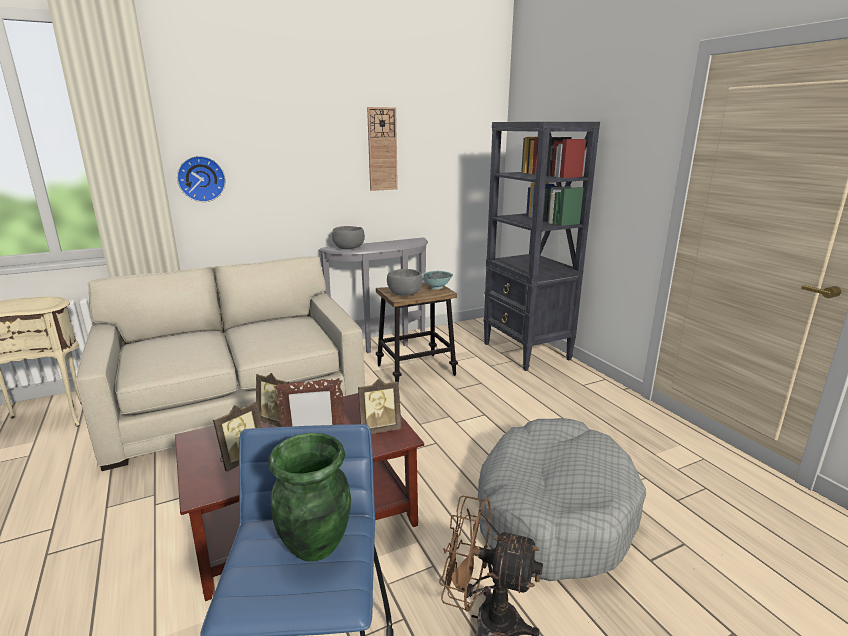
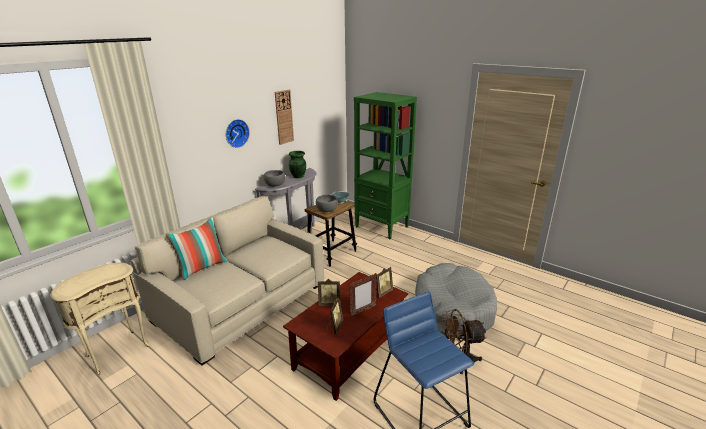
camera: 25 degrees left, 5 degrees up
(178, 334) = (202, 268): none -> pillow
(201, 178) = (183, 158): wall clock -> wall clock (236, 133)
(314, 545) = (431, 345): green vase -> green vase (298, 176)
(526, 352) = (382, 227): black bookcase -> green bookcase

